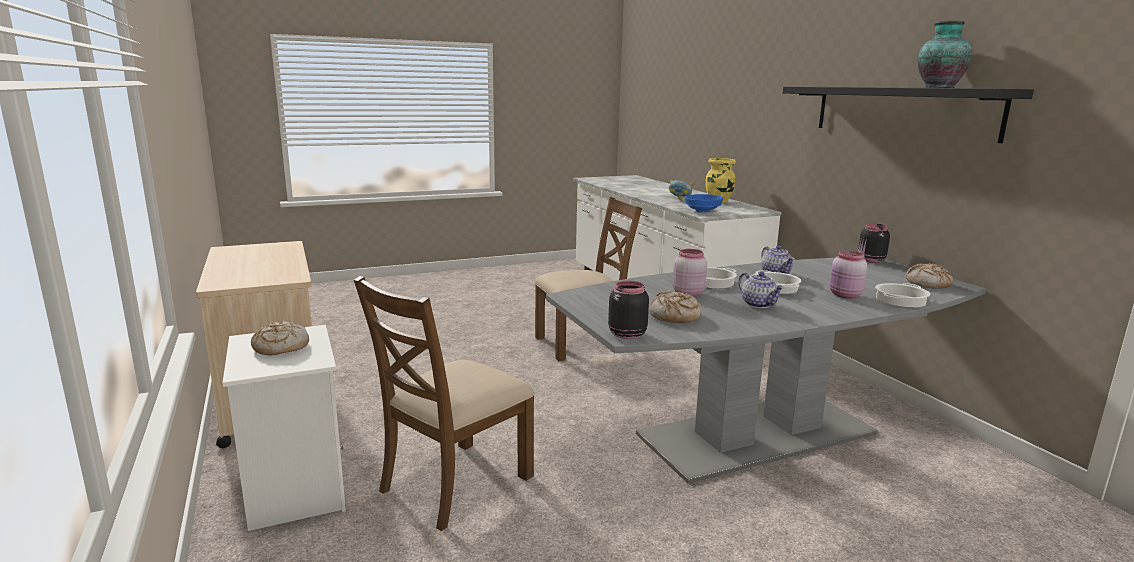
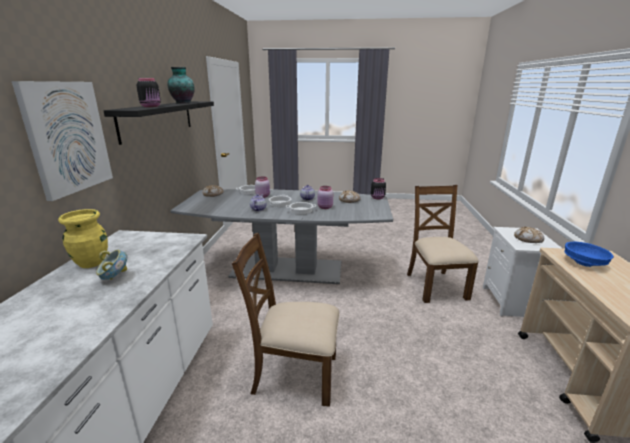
camera: 150 degrees left, 5 degrees up
(454, 483) = (435, 285): brown chair -> brown chair turned 75 degrees counterclockwise
(702, 211) = (174, 243): blue bowl -> blue bowl (584, 263)
(773, 106) = (67, 137): none -> picture
(870, 260) = (185, 207): black jar -> black jar (151, 106)

